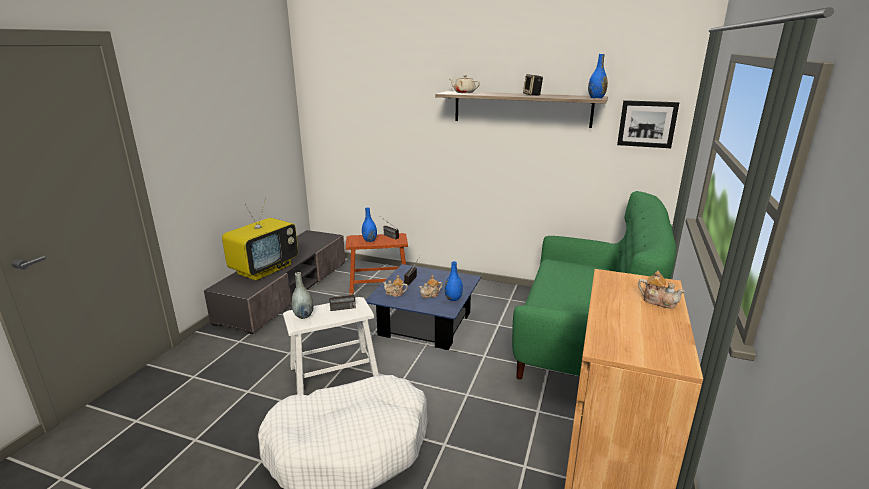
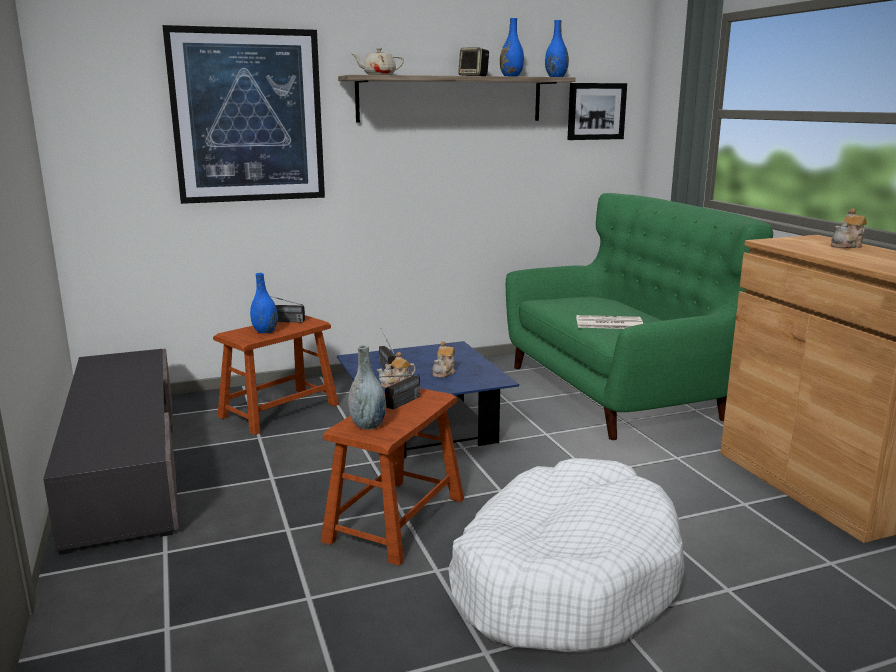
camera: 40 degrees left, 5 degrees down
(264, 269) = (112, 419): television -> none
(333, 371) = (395, 519): white stool -> brown stool
(393, 113) = (248, 116): none -> picture
(453, 299) = (479, 368): blue vase -> blue vase (511, 76)
(559, 295) = (608, 323): none -> newspaper
(658, 301) = (847, 246): teapot -> teapot turned 150 degrees clockwise

